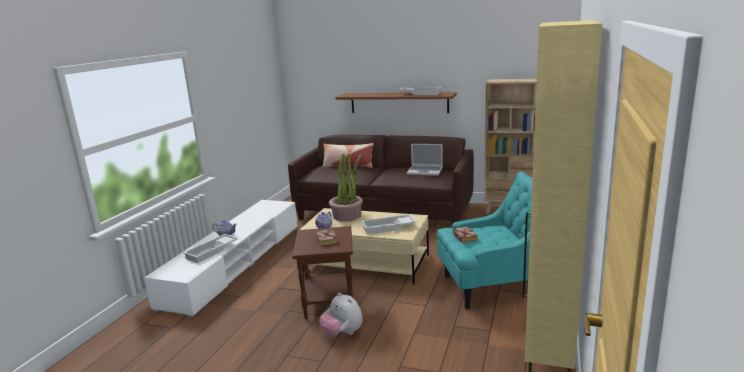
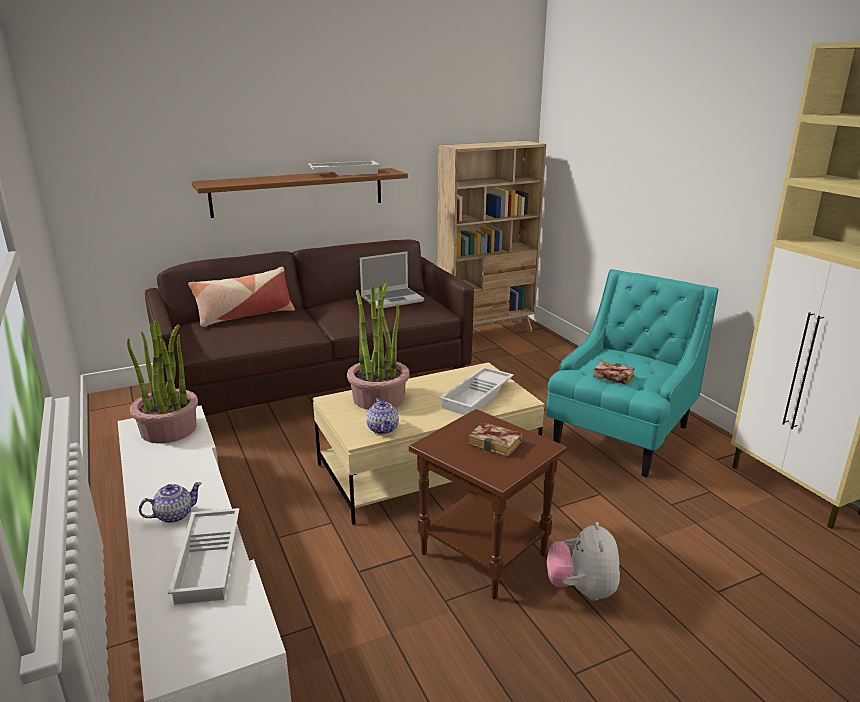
camera: 45 degrees left, 5 degrees up
(270, 207) = (169, 430): none -> potted plant
(342, 333) = (581, 590): plush toy -> plush toy turned 90 degrees clockwise

